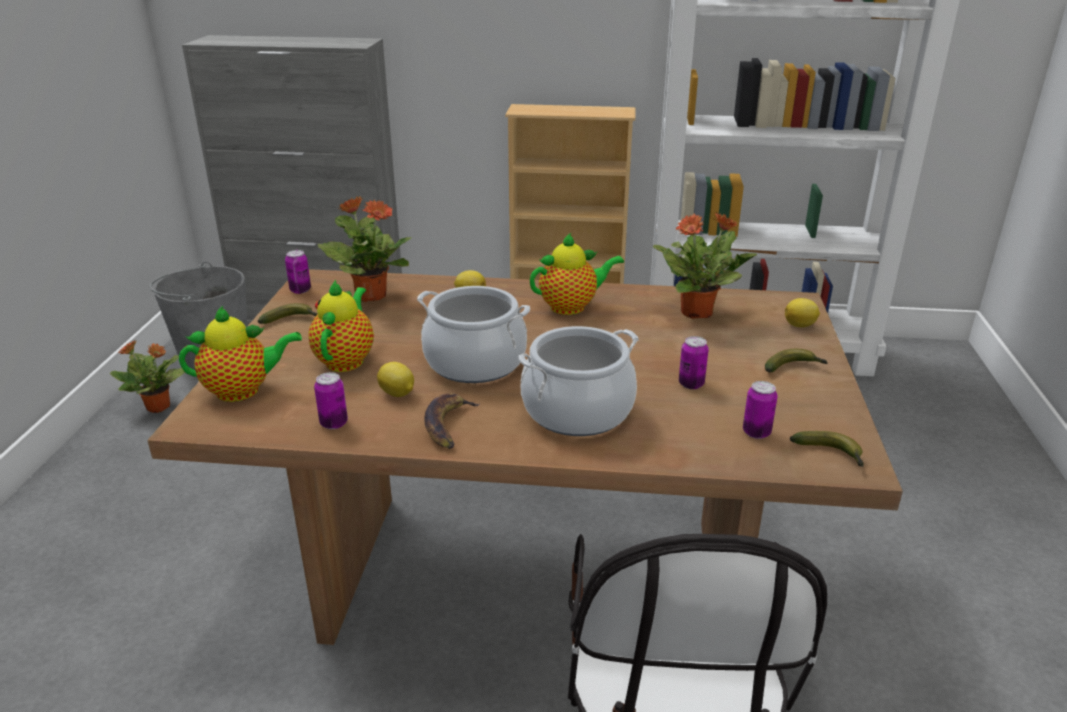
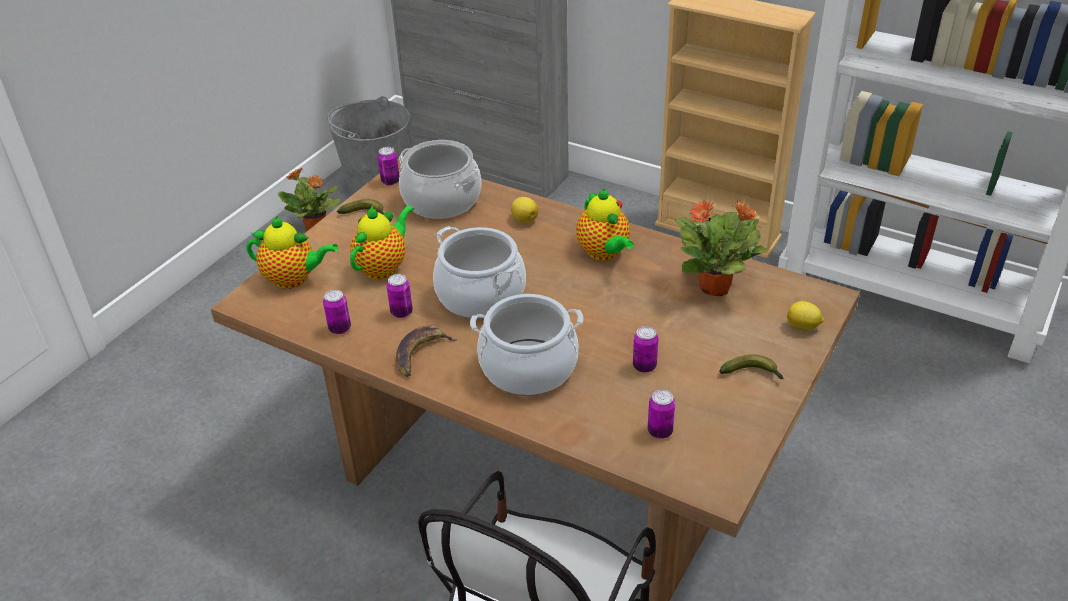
camera: 25 degrees right, 10 degrees up
(370, 295) = (442, 200): potted plant -> cooking pot
(397, 394) = (401, 312): lemon -> can
(571, 307) = (604, 253): teapot -> teapot turned 60 degrees clockwise
(831, 455) = (706, 472): banana -> none

